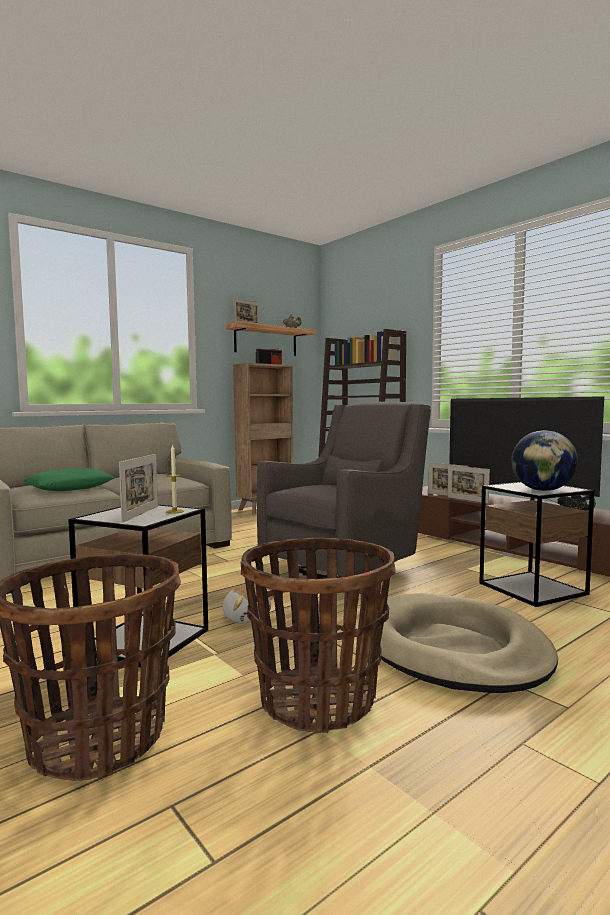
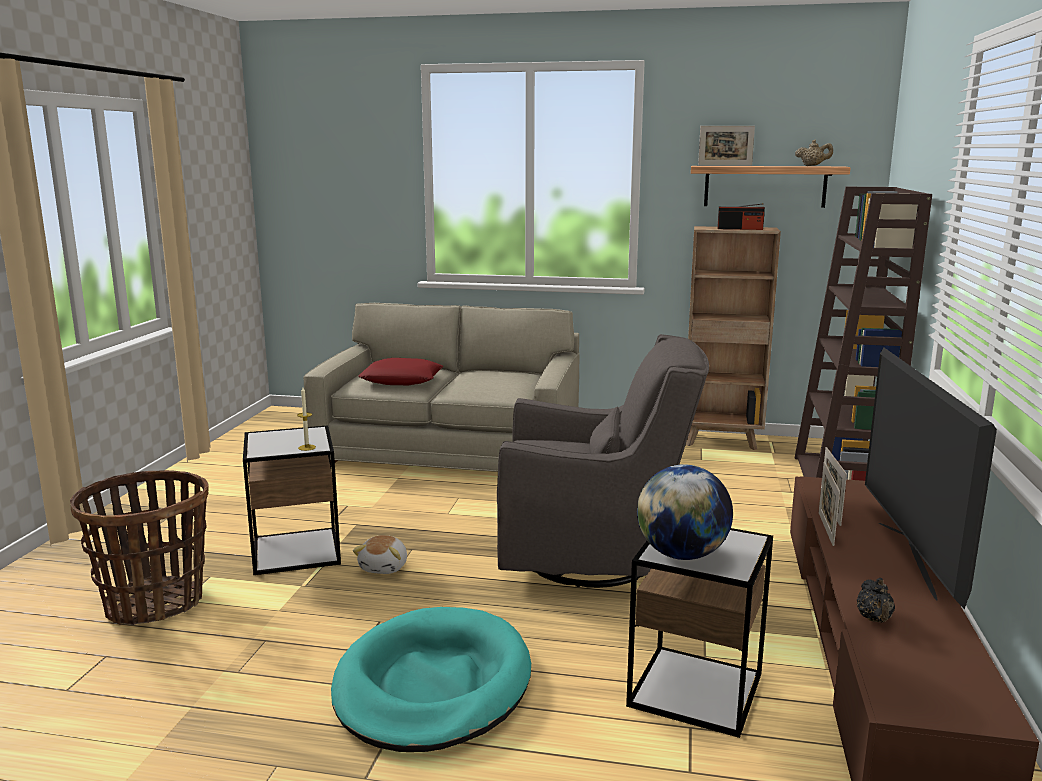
camera: 50 degrees right, 10 degrees up
(70, 487) = (402, 380): green pillow -> red pillow
(141, 514) = (285, 442): picture frame -> none
(318, 700) = (267, 654): basket -> none
(454, 649) = (432, 685): beige dog bed -> turquoise dog bed

